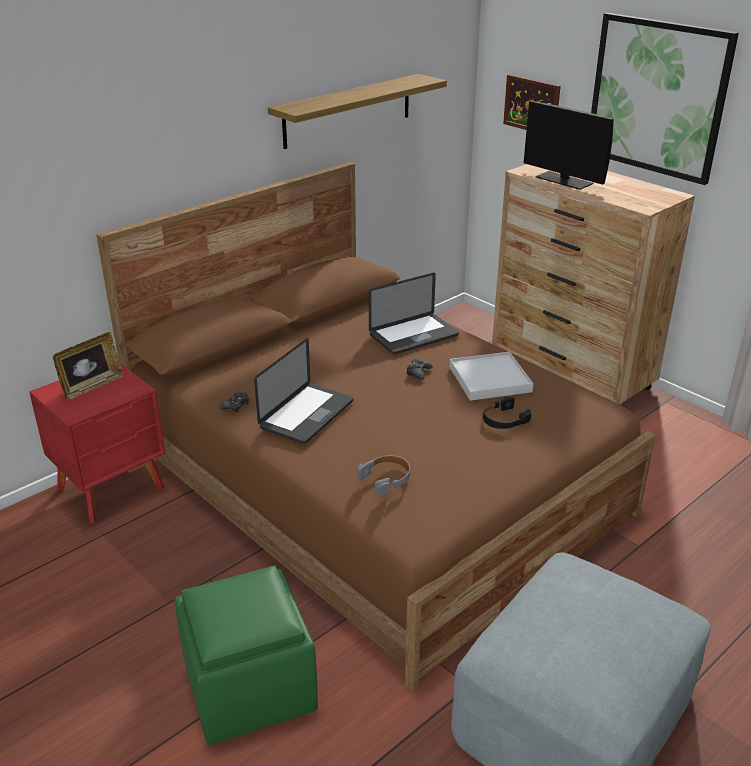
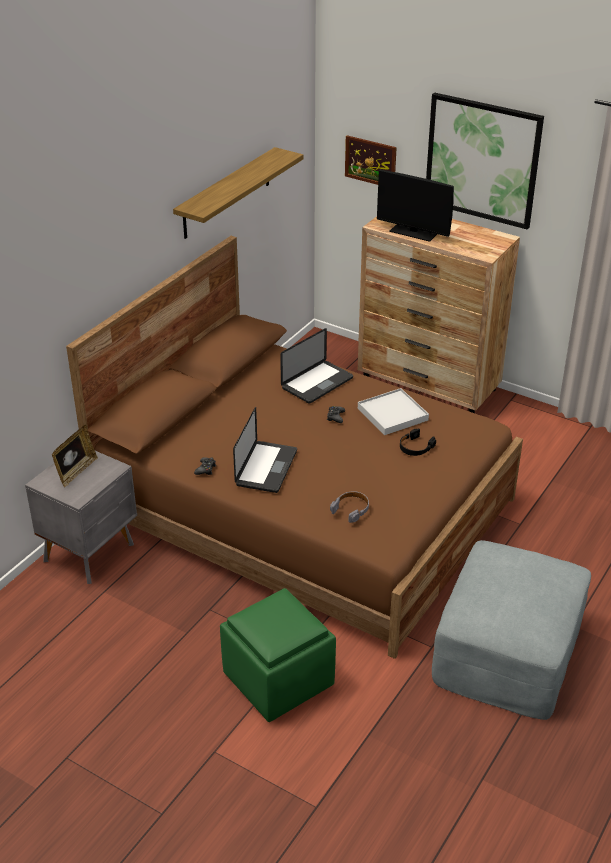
camera: 15 degrees left, 5 degrees up
(113, 489) = (91, 552): red nightstand -> grey nightstand

